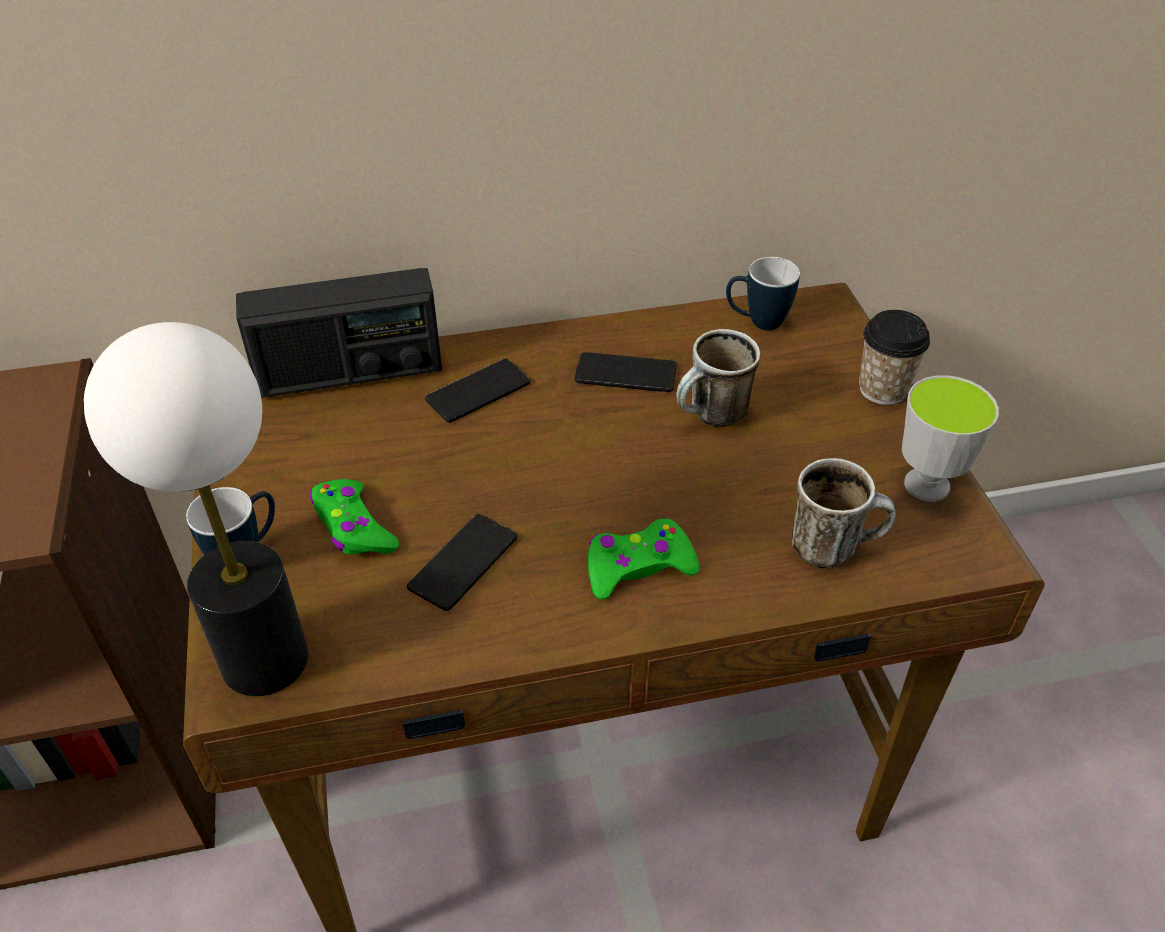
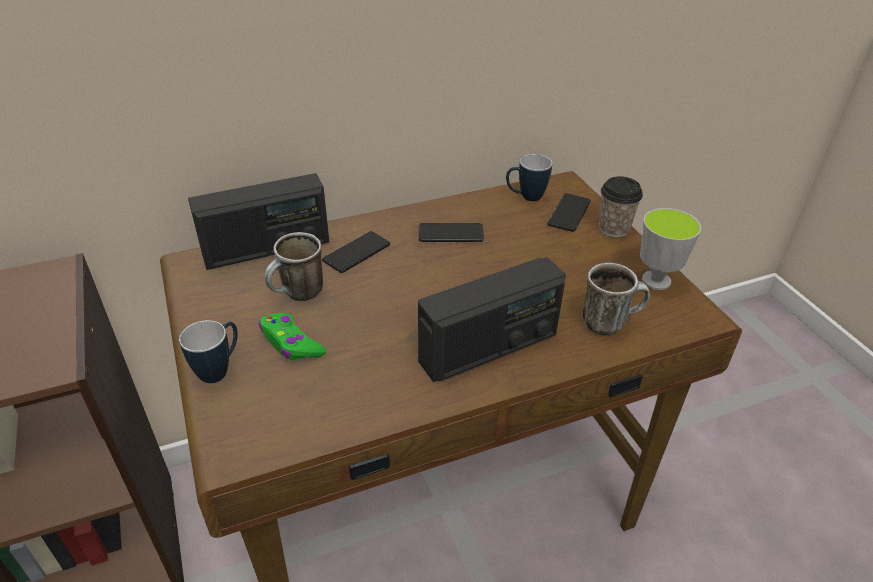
camera: 10 degrees left, 5 degrees down
(264, 659) = (246, 435): table lamp -> none
(463, 562) = (372, 357): phone -> phone (569, 213)
(638, 567) = (489, 348): green game controller -> radio
(712, 418) = (513, 254): mug -> mug (298, 295)

